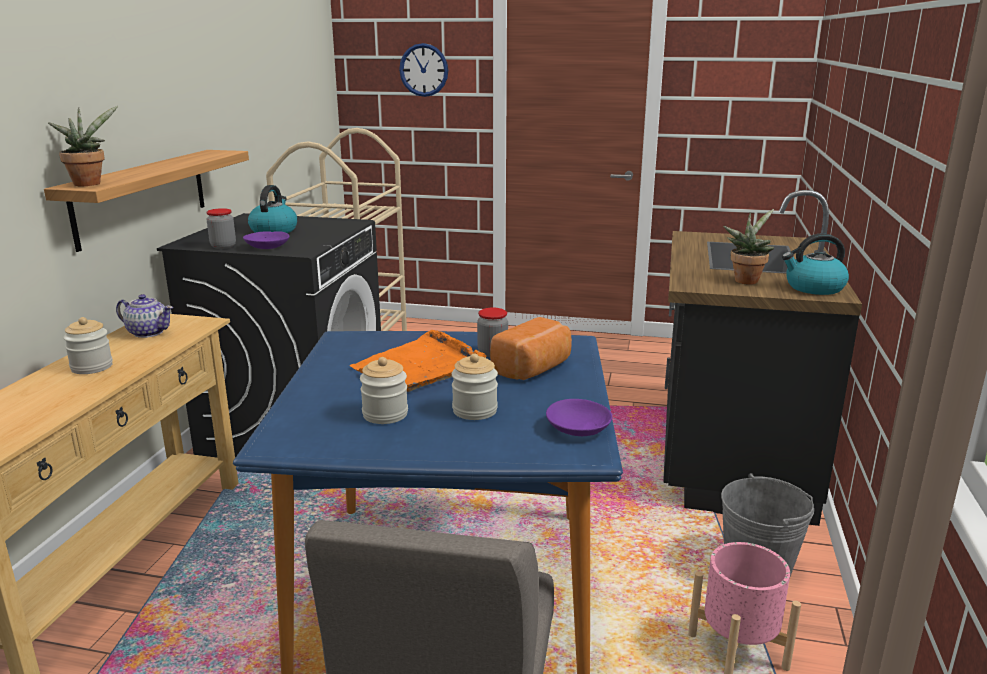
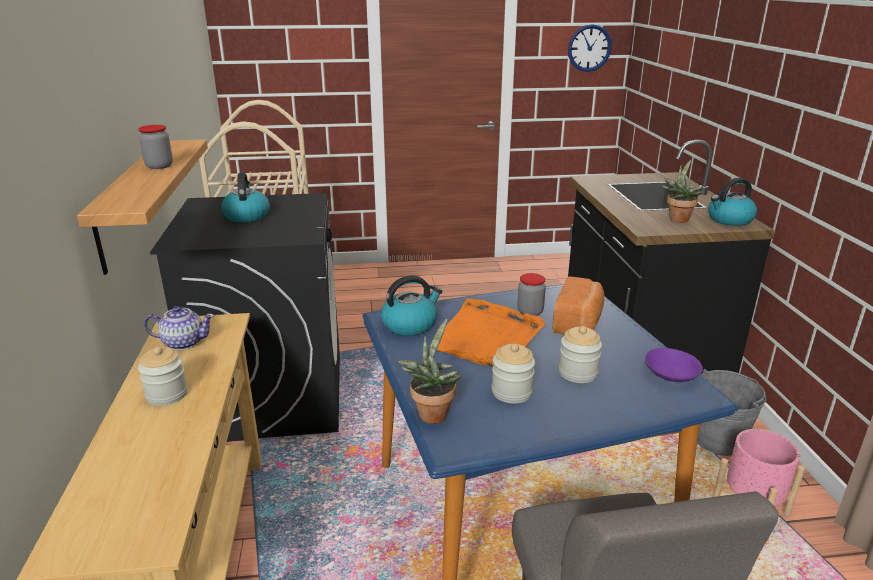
camera: 20 degrees left, 5 degrees up
(89, 183) = (119, 202): potted plant -> potted plant (432, 412)
(223, 246) = (219, 241): jar -> jar (159, 166)
(268, 247) = (266, 236): purple bowl -> none
(357, 346) = (410, 324): none -> kettle
(424, 70) = (301, 39): wall clock -> wall clock (589, 48)

